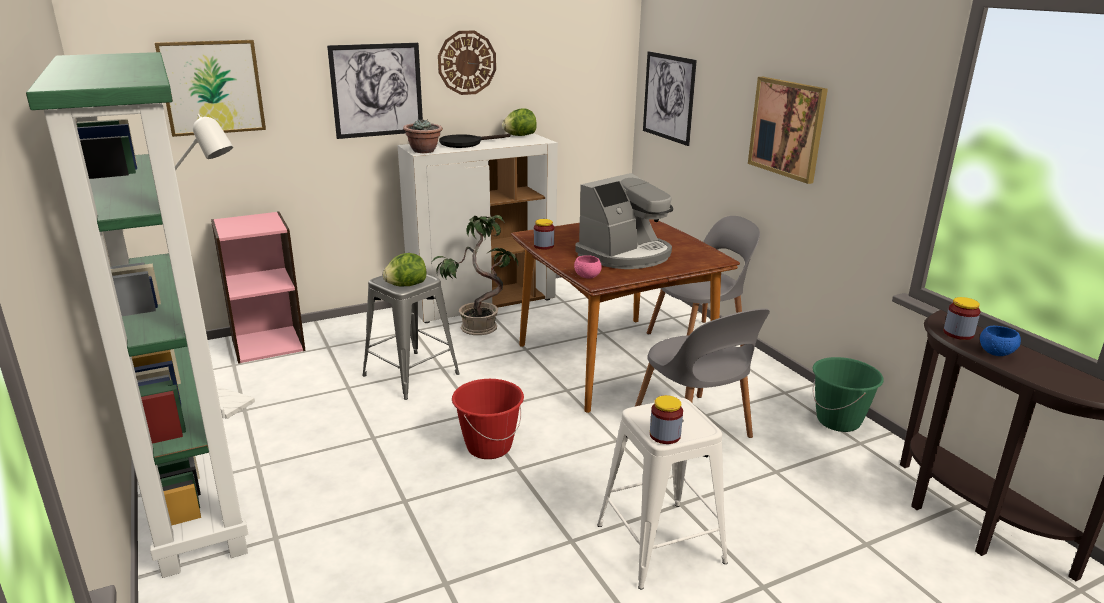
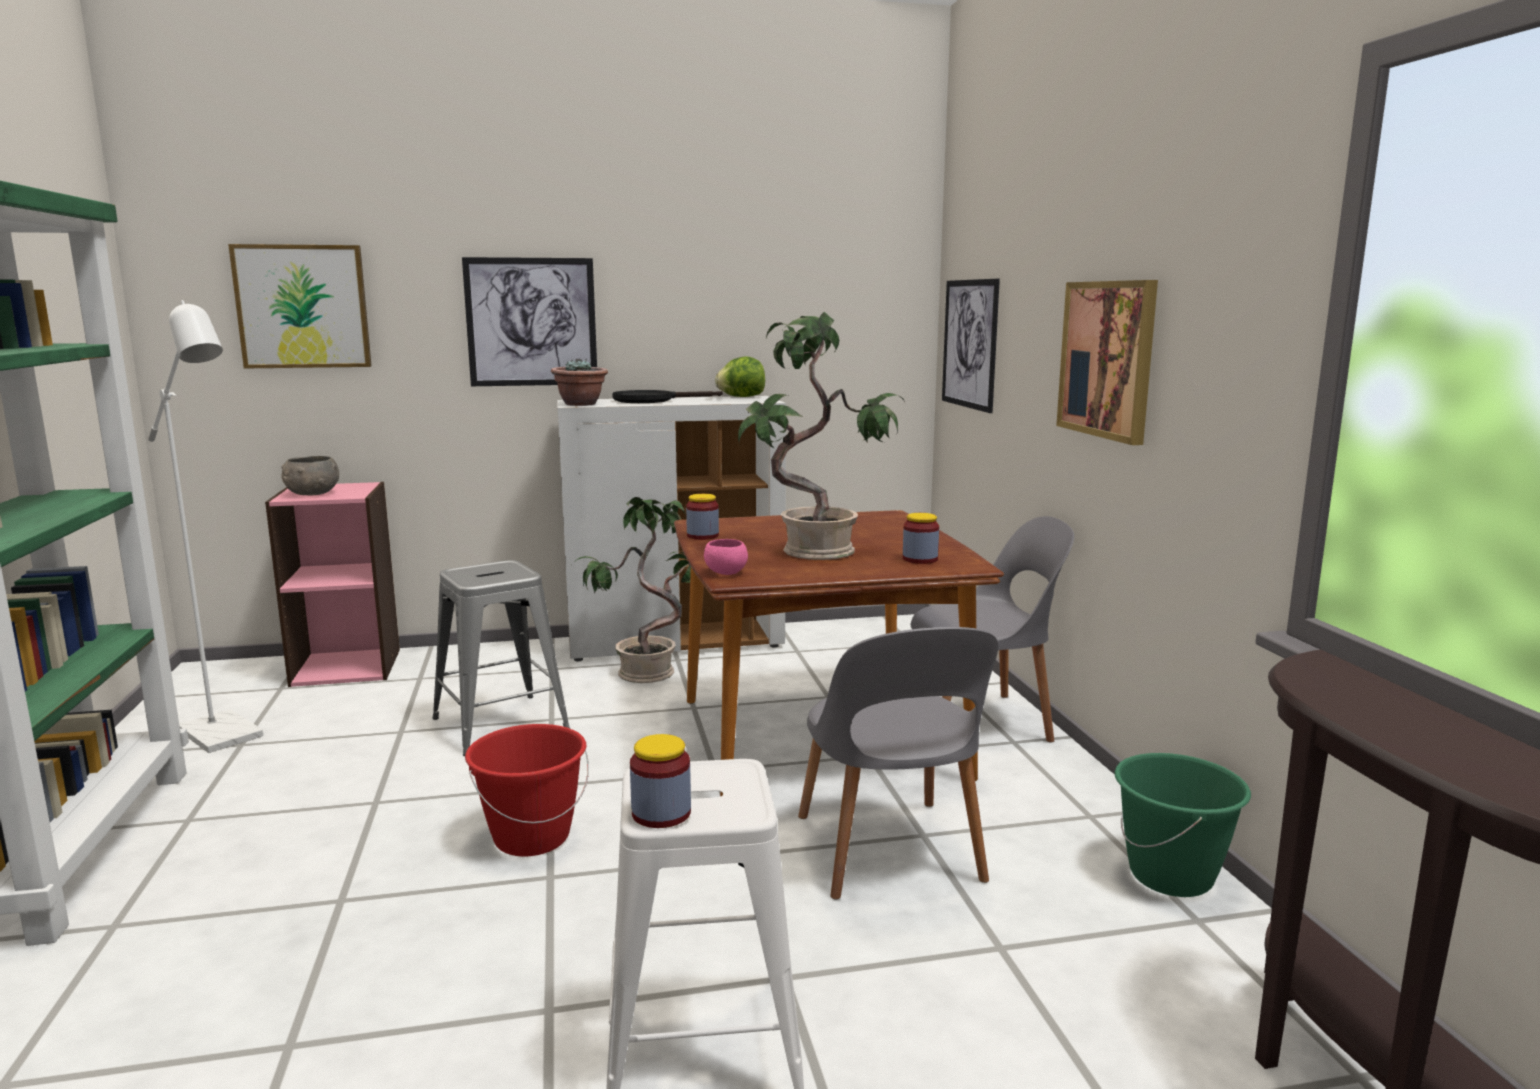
camera: 15 degrees right, 10 degrees down
(241, 227) = (312, 494): none -> grey bowl
(406, 285) = (483, 579): lettuce -> none
(467, 62) = (665, 289): wall clock -> none
(625, 255) = (818, 552): coffee machine -> potted plant
(958, 333) = (1330, 687): jar -> jar (920, 559)
(995, 353) = (1394, 725): blue bowl -> none

